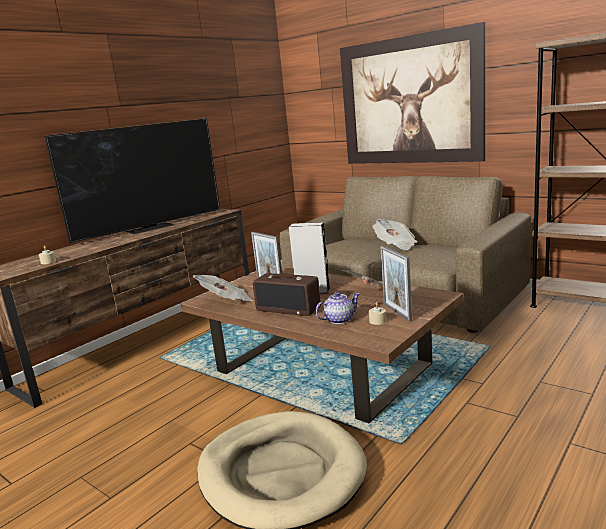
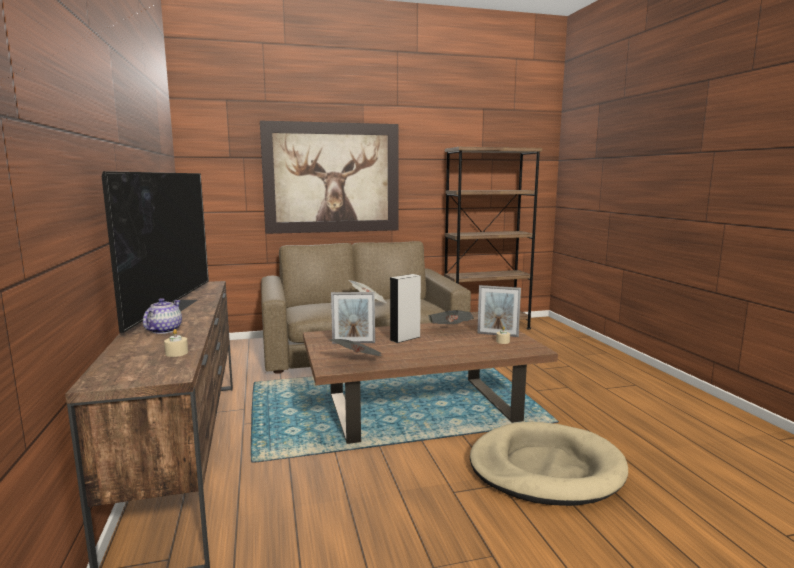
camera: 55 degrees left, 5 degrees down
(289, 308) = (426, 351): radio -> none
(339, 320) = (480, 347): teapot -> teapot (163, 330)

